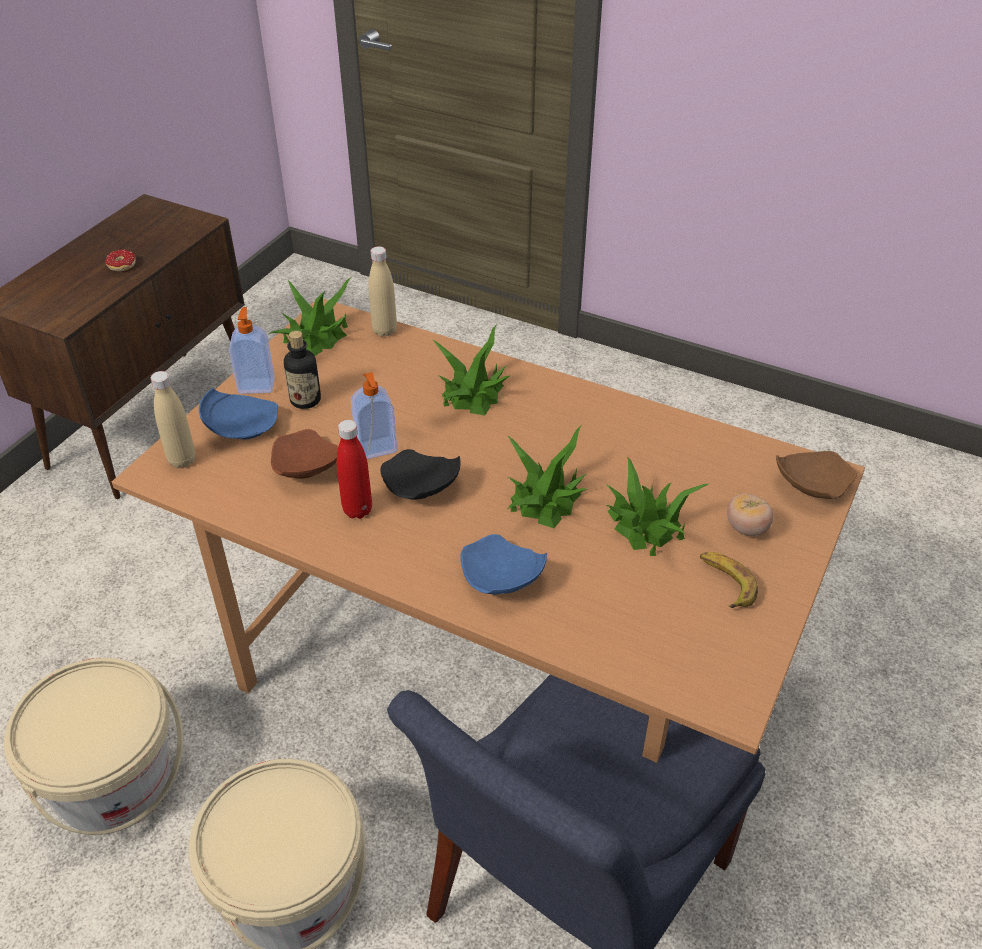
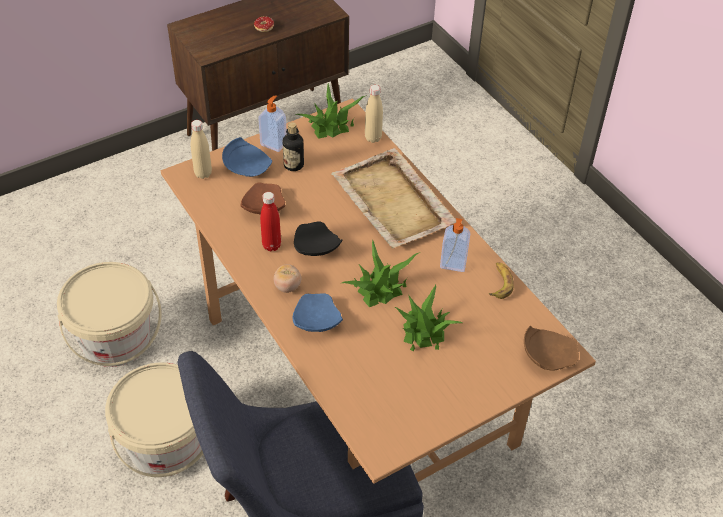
camera: 30 degrees right, 5 degrees up
(377, 449) = (309, 213): soap dispenser -> soap dispenser (453, 264)
(474, 392) = (393, 202): potted plant -> beige tray
(725, 583) = (439, 386): banana -> banana (499, 283)
(746, 528) = (481, 361): tomato -> tomato (287, 286)

